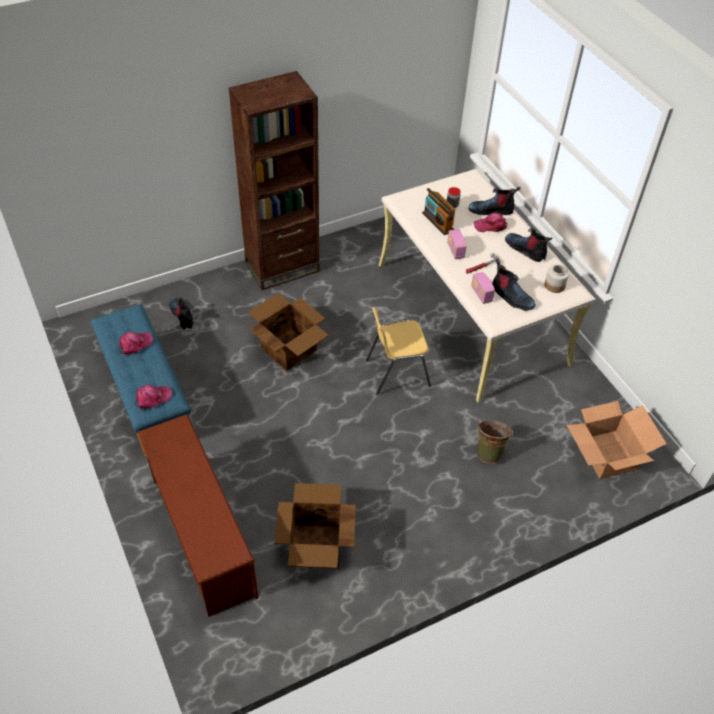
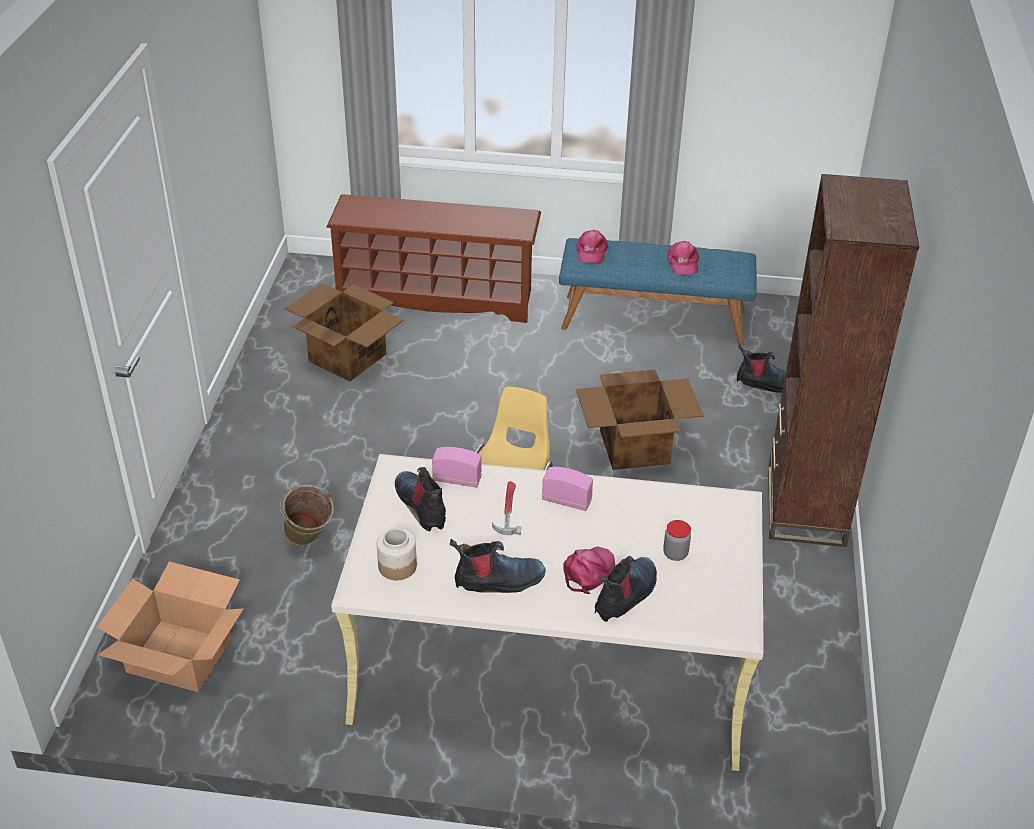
camera: 125 degrees right, 10 degrees down
(437, 222) = (647, 515): radio -> none
(511, 297) = (422, 506): boot -> boot turned 75 degrees clockwise

